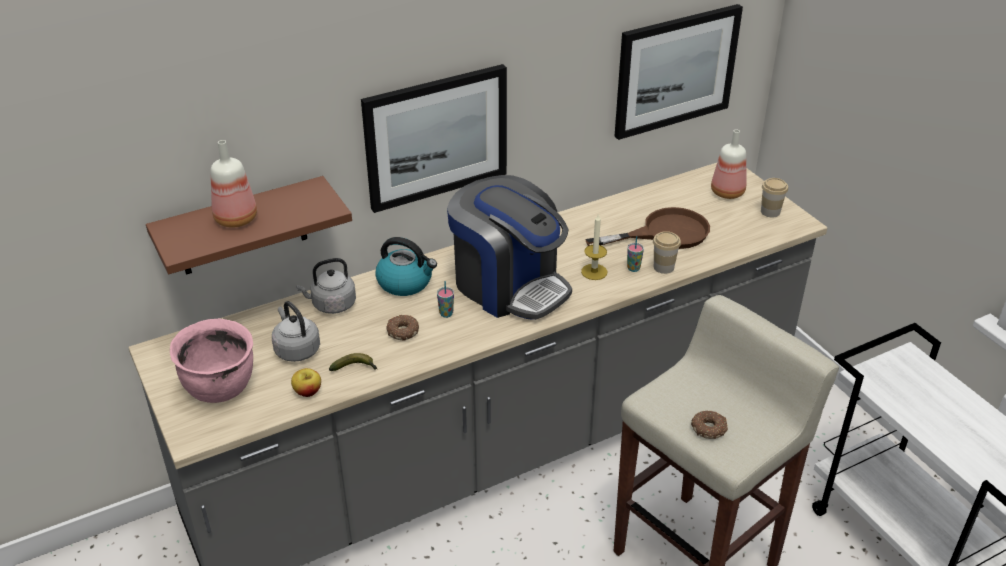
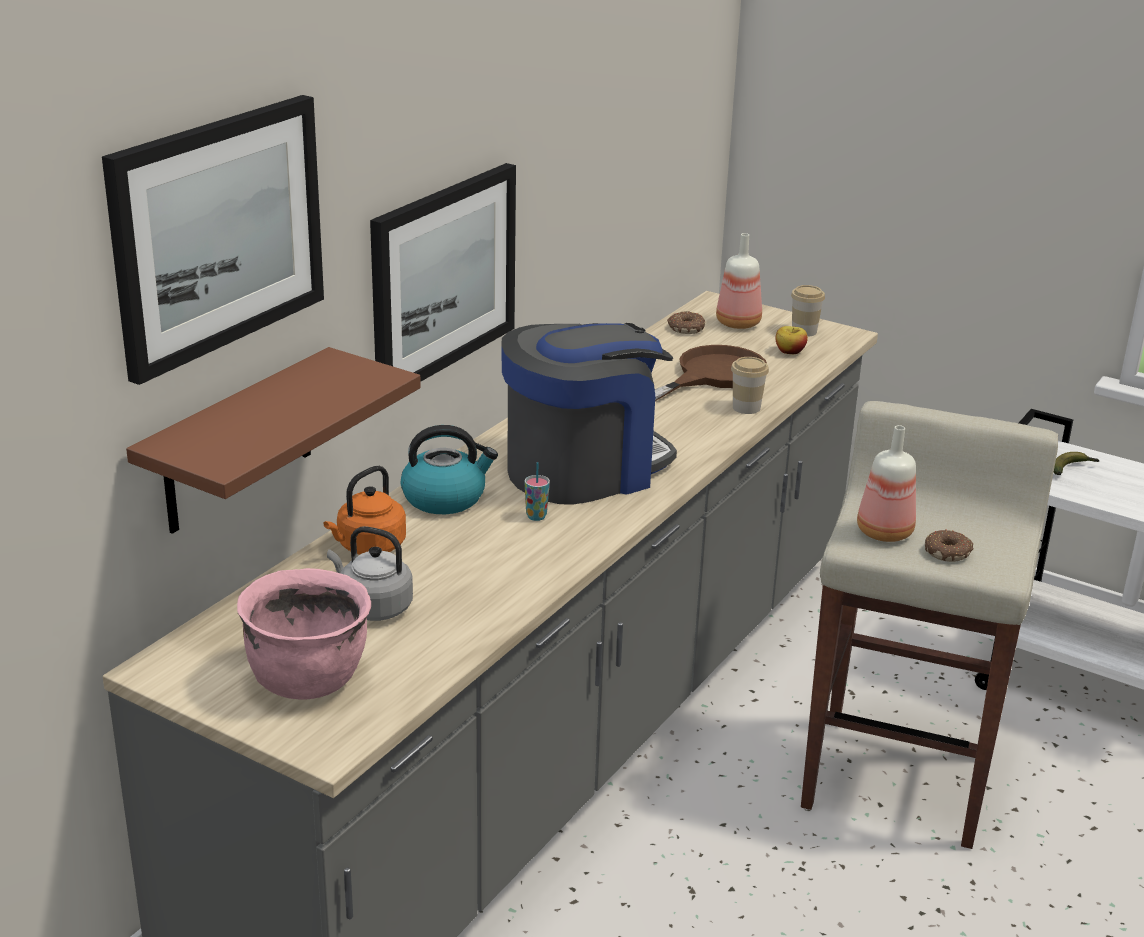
camera: 30 degrees left, 10 degrees down
(235, 219) = (261, 413): bottle -> bottle (882, 532)
(307, 392) = (442, 647): apple -> apple (790, 352)
(331, 305) = (368, 547): grey kettle -> orange kettle
(356, 368) = (480, 604): banana -> banana (1072, 469)
(402, 331) = (499, 549): donut -> donut (685, 328)
(509, 286) = (584, 469): coffee machine -> coffee machine turned 45 degrees counterclockwise
(594, 272) = (671, 431): candle -> none
(633, 268) = (713, 417): cup -> none
(675, 70) = (654, 170): picture -> picture (218, 233)

